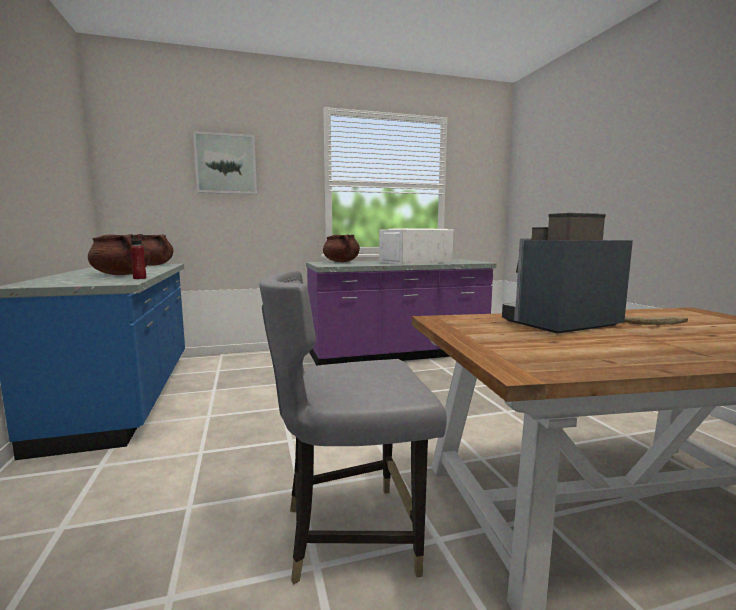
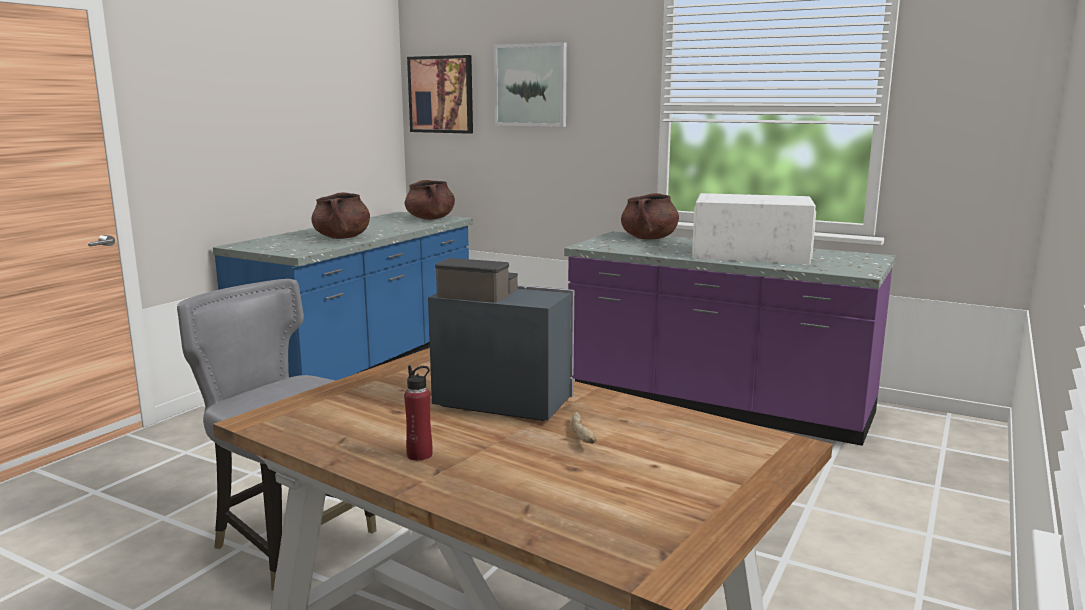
camera: 45 degrees right, 5 degrees up
(137, 167) = (441, 94): none -> picture
(139, 278) = (330, 247): red bottle -> red bottle (419, 455)

